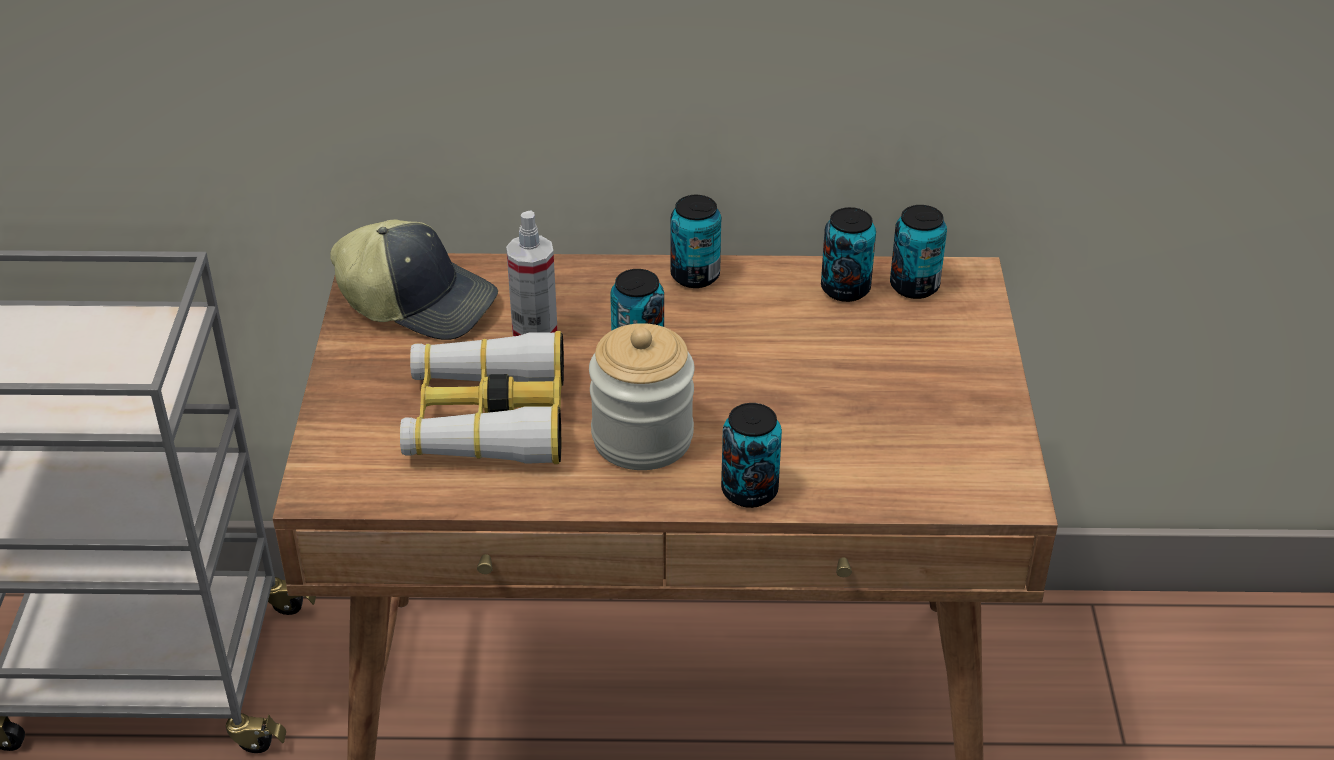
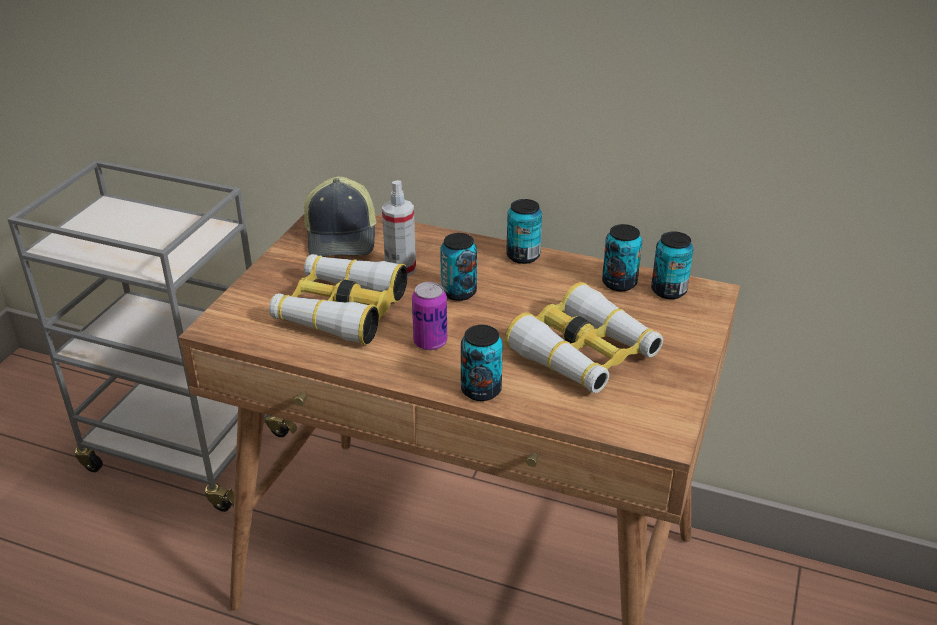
camera: 20 degrees right, 5 degrees down
(419, 301) = (343, 237): cap -> cap turned 45 degrees clockwise
(642, 438) = (430, 342): jar -> can
(855, 405) = (584, 354): none -> binoculars

